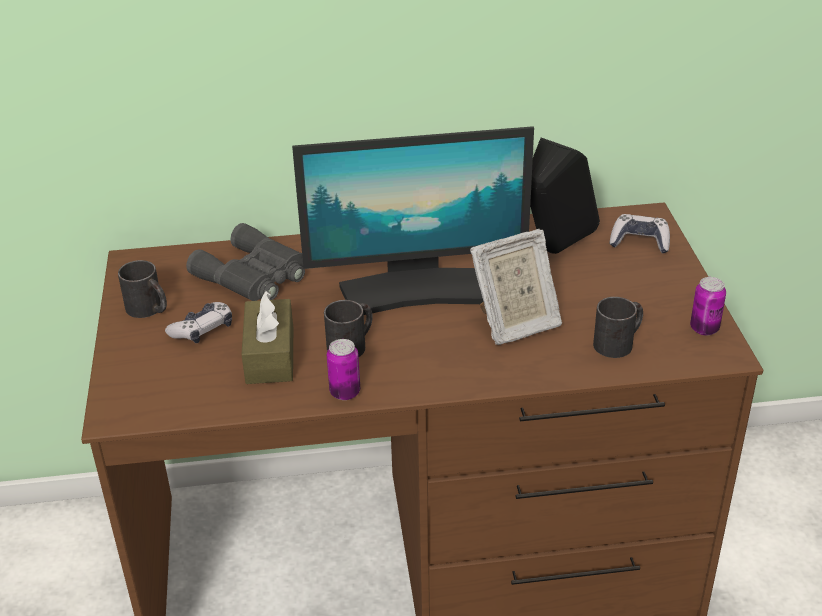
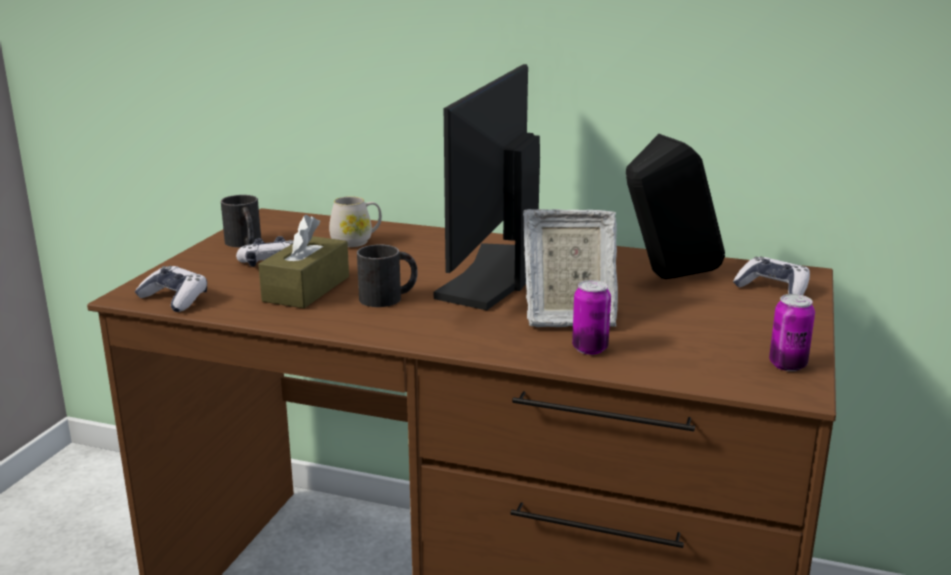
camera: 25 degrees right, 15 degrees down
(162, 406) = (174, 299): none -> game controller
(253, 276) = (356, 241): grey binoculars -> white mug
(345, 392) = (341, 326): can -> can (590, 349)
(417, 290) = (494, 277): monitor -> monitor turned 90 degrees clockwise
(619, 342) = (670, 353): black mug -> none

